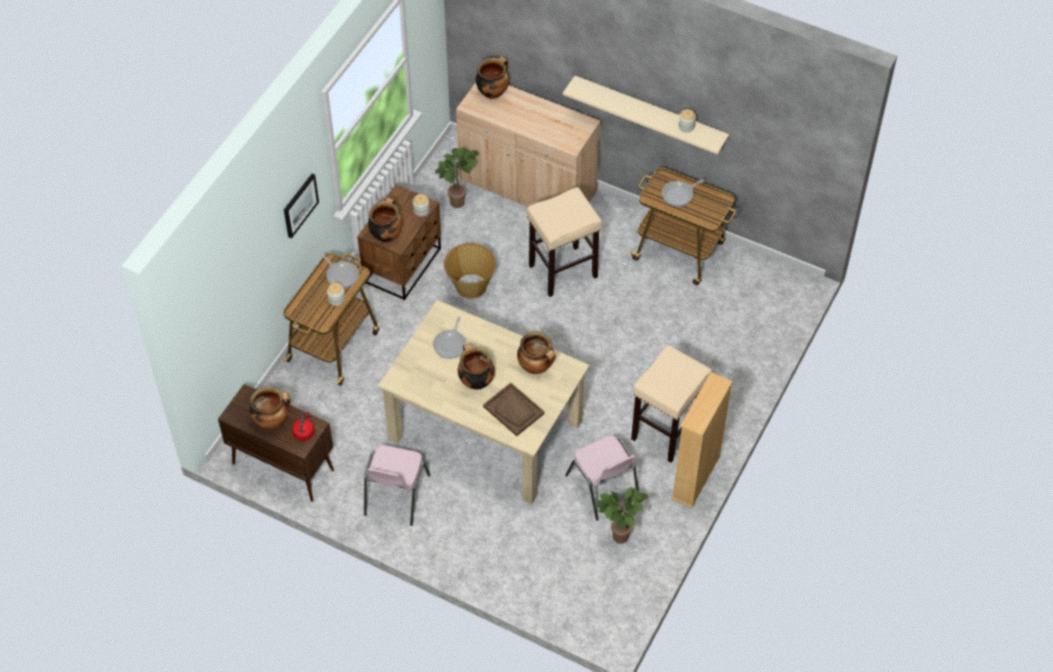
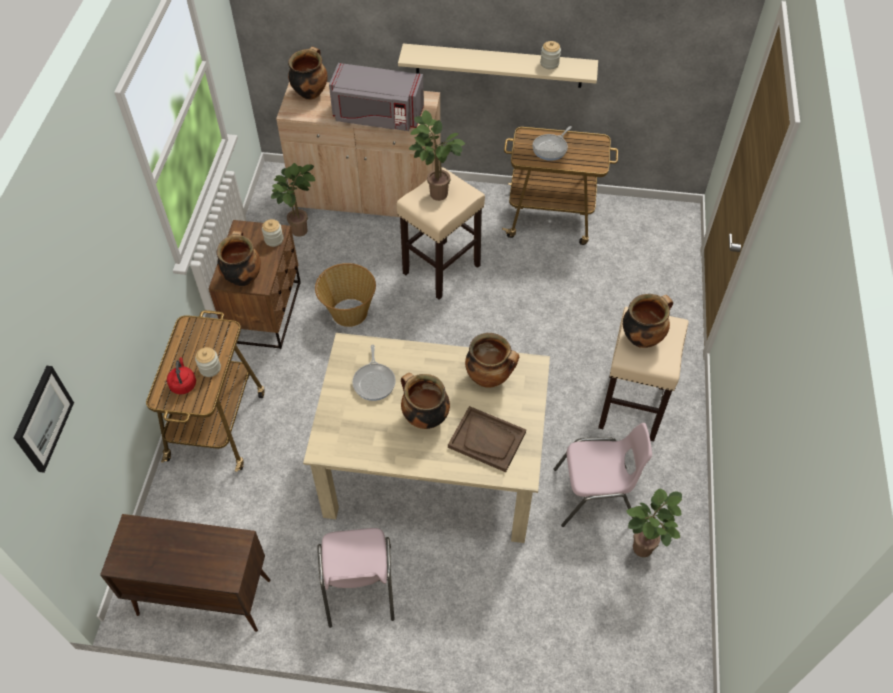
camera: 20 degrees left, 0 degrees up
(272, 420) = (177, 553): cooking pot -> cooking pot (642, 337)
(300, 205) = (129, 260): picture -> picture (42, 418)
(304, 432) = (226, 555): red kettle -> red kettle (183, 384)
(341, 275) = (206, 337): frying pan -> none
(539, 128) = (377, 116): none -> grey microwave
(561, 209) = (435, 194): none -> potted plant
(603, 488) = (595, 495): pink chair -> pink chair turned 45 degrees counterclockwise
(696, 477) = (688, 449): beige bookcase -> none

